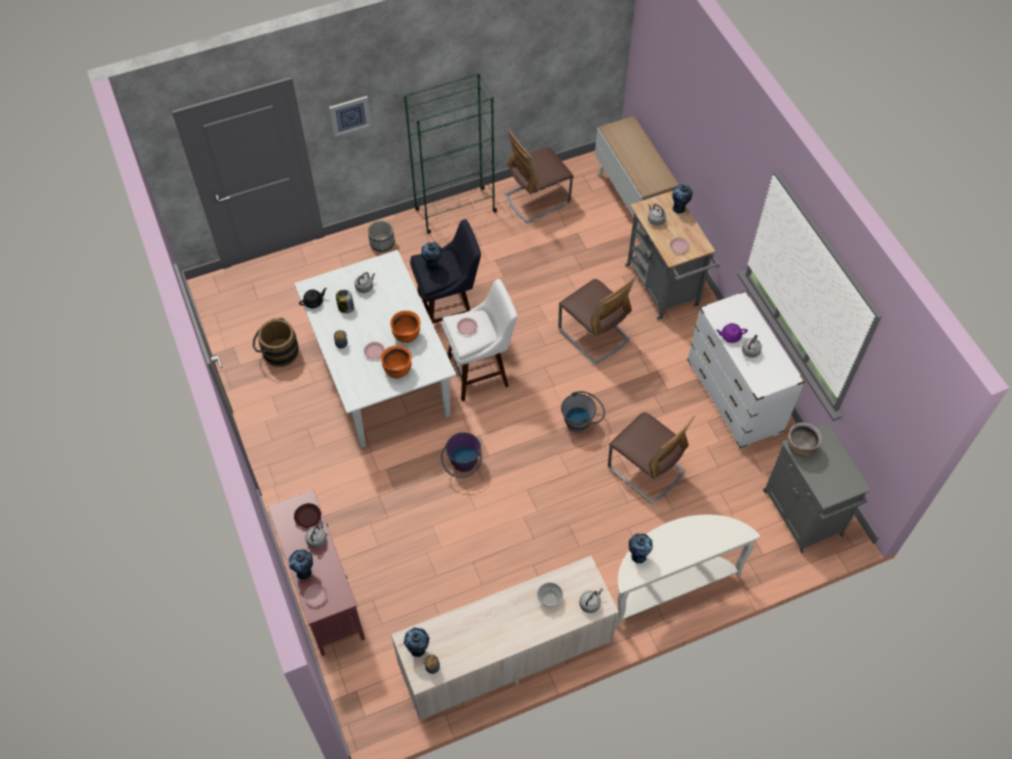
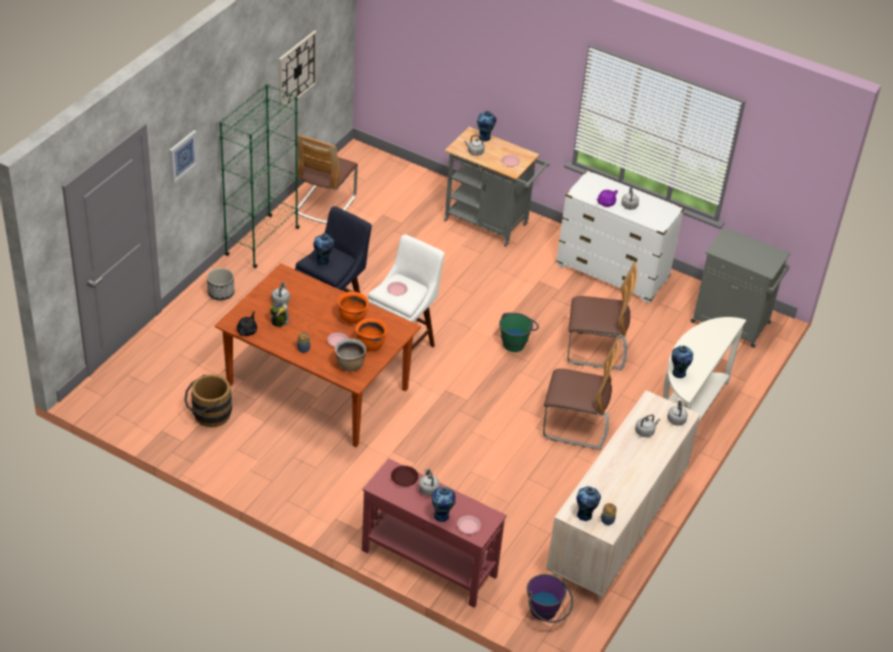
camera: 40 degrees left, 15 degrees down
(380, 372) = (316, 387): white dining table -> brown dining table
(463, 466) = (454, 418): purple bucket -> purple bucket (546, 614)
(530, 68) = (296, 71): none -> wall clock
(550, 598) = (645, 431): bowl -> grey kettle
(582, 421) = (516, 341): grey bucket -> green bucket
(594, 334) = (466, 279): chair -> chair (575, 426)
(632, 200) = (404, 174): cabinet -> none
(800, 448) = (721, 249): brown cooking pot -> brown cooking pot (350, 365)

